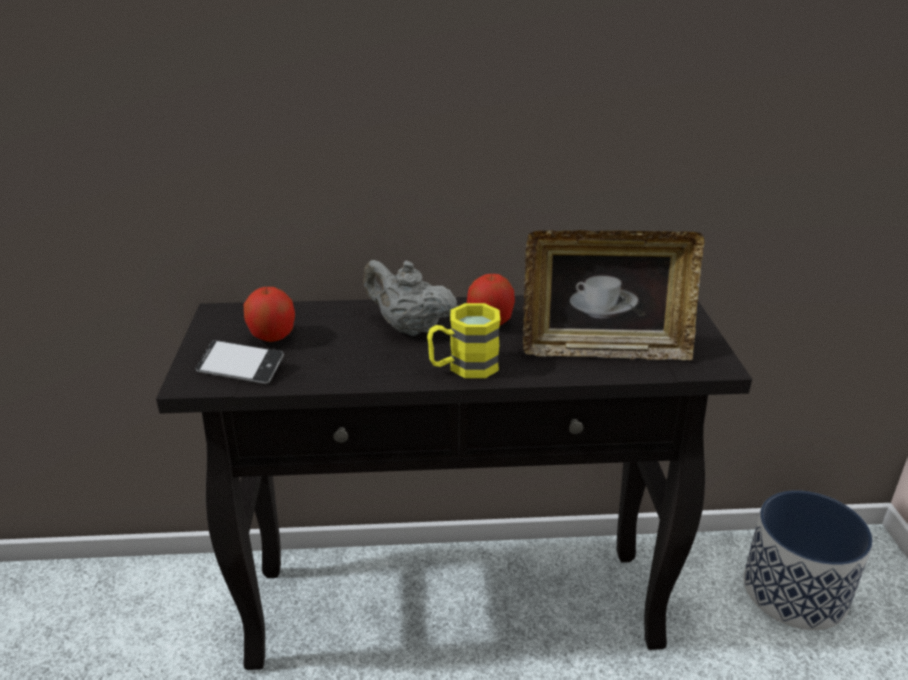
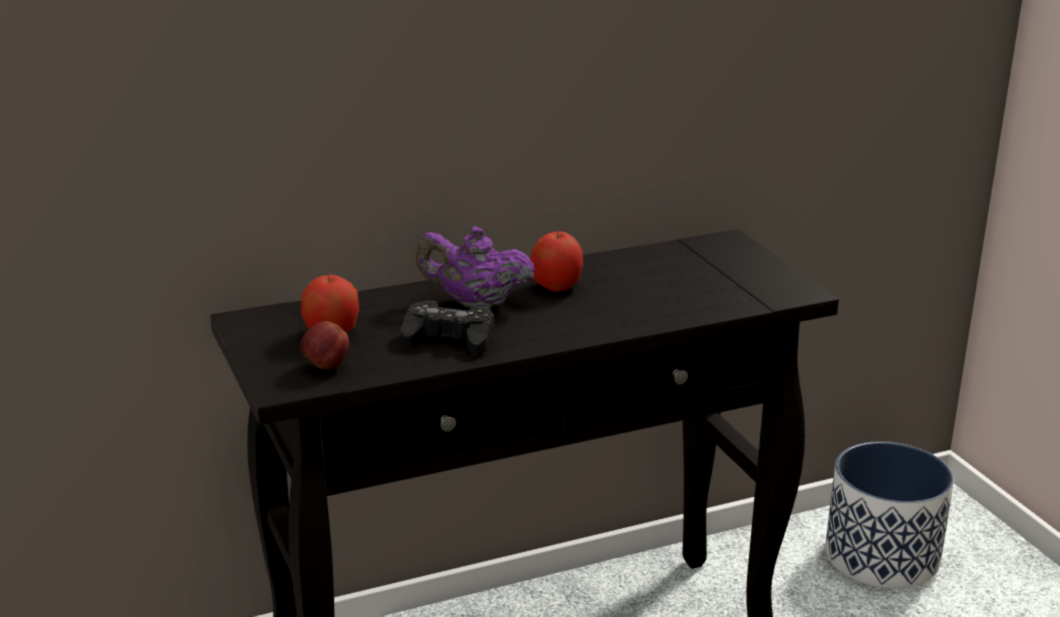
camera: 20 degrees left, 5 degrees down
(241, 368) = (325, 367): phone -> apple
(361, 359) = (449, 339): none -> black game controller
(409, 328) = (475, 304): grey teapot -> purple teapot
(463, 367) = (560, 330): yellow mug -> none
(604, 350) = (689, 294): picture frame -> none

